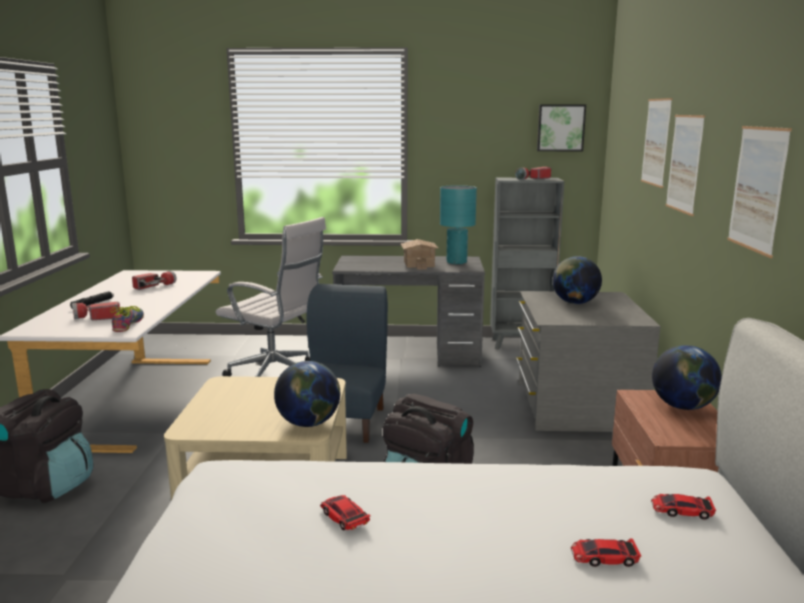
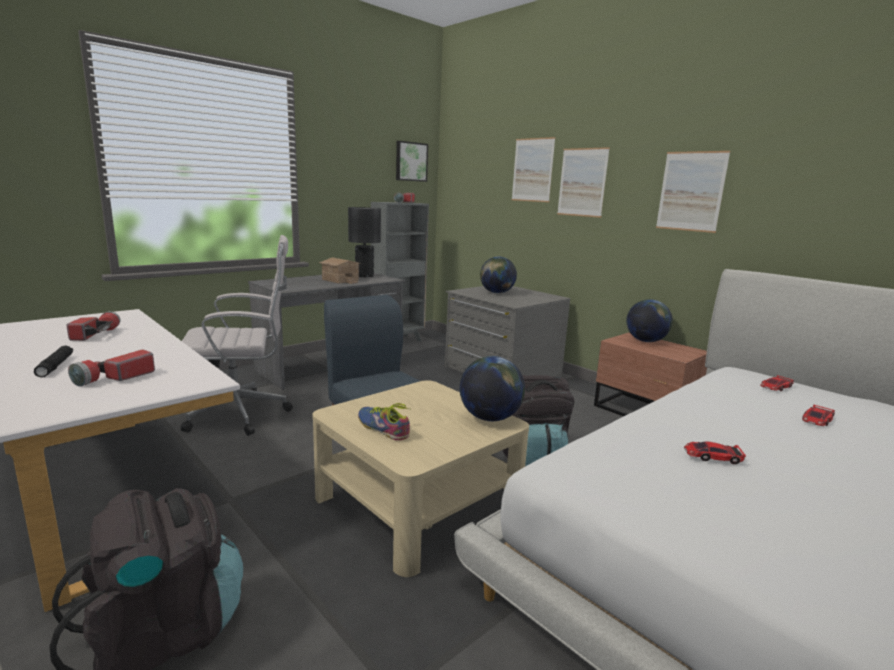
camera: 45 degrees left, 0 degrees up
(128, 324) = (186, 374): shoe -> shoe (382, 428)
(456, 262) = (364, 276): turquoise table lamp -> black table lamp

